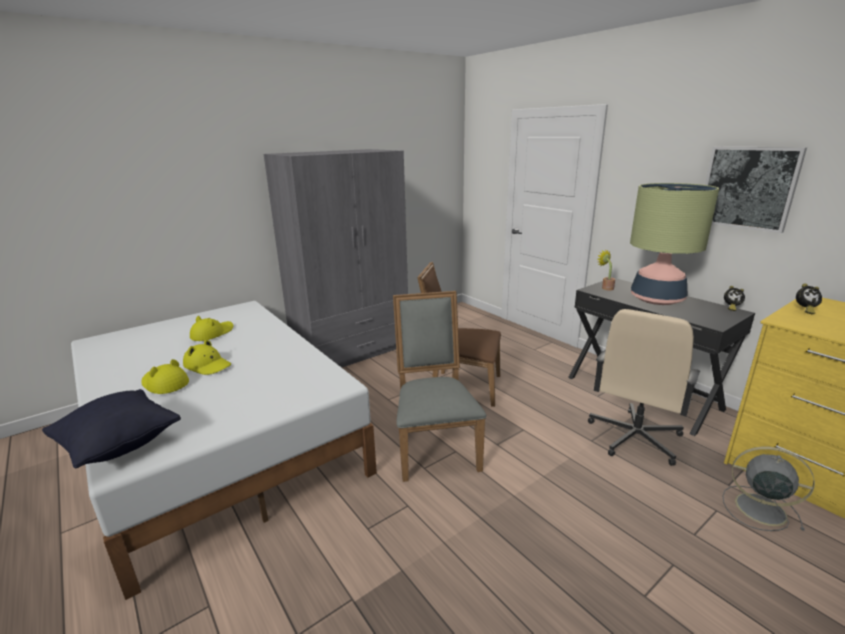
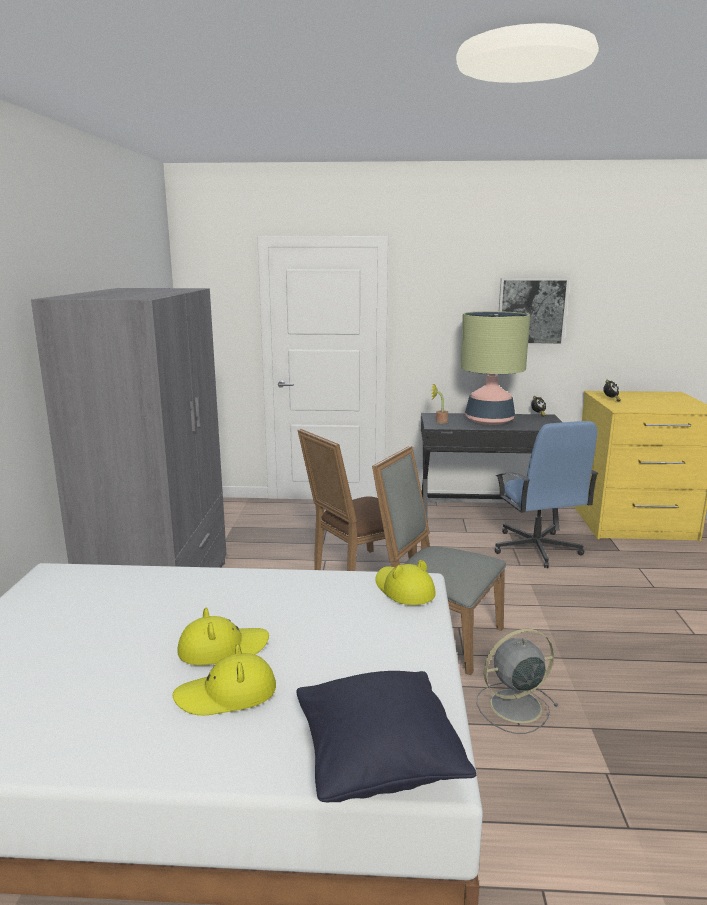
camera: 50 degrees left, 5 degrees down
(212, 333) = (106, 621): yellow hat -> yellow hat (403, 589)
(634, 437) = (536, 549): beige office chair -> blue office chair
(757, 508) = (648, 555): grey fan -> grey fan (513, 706)

